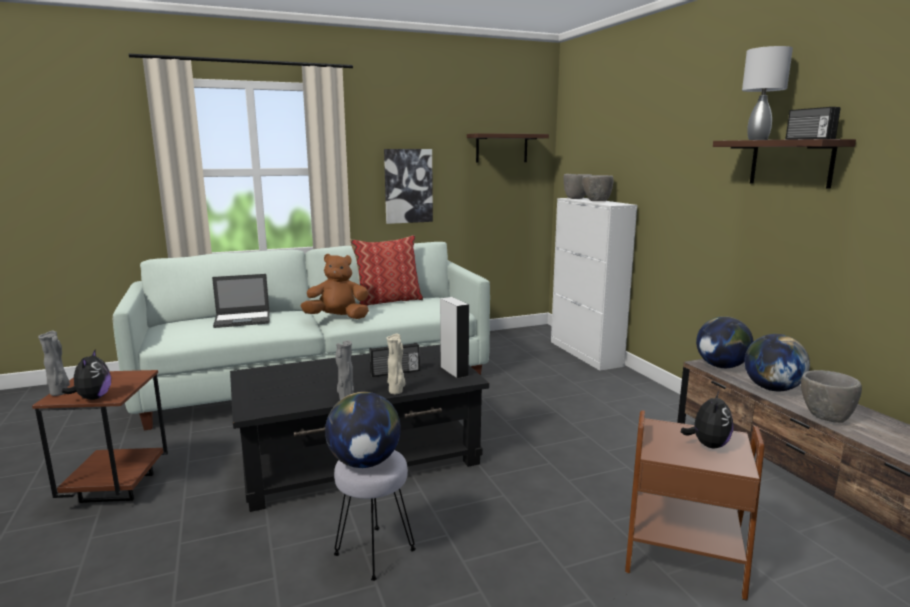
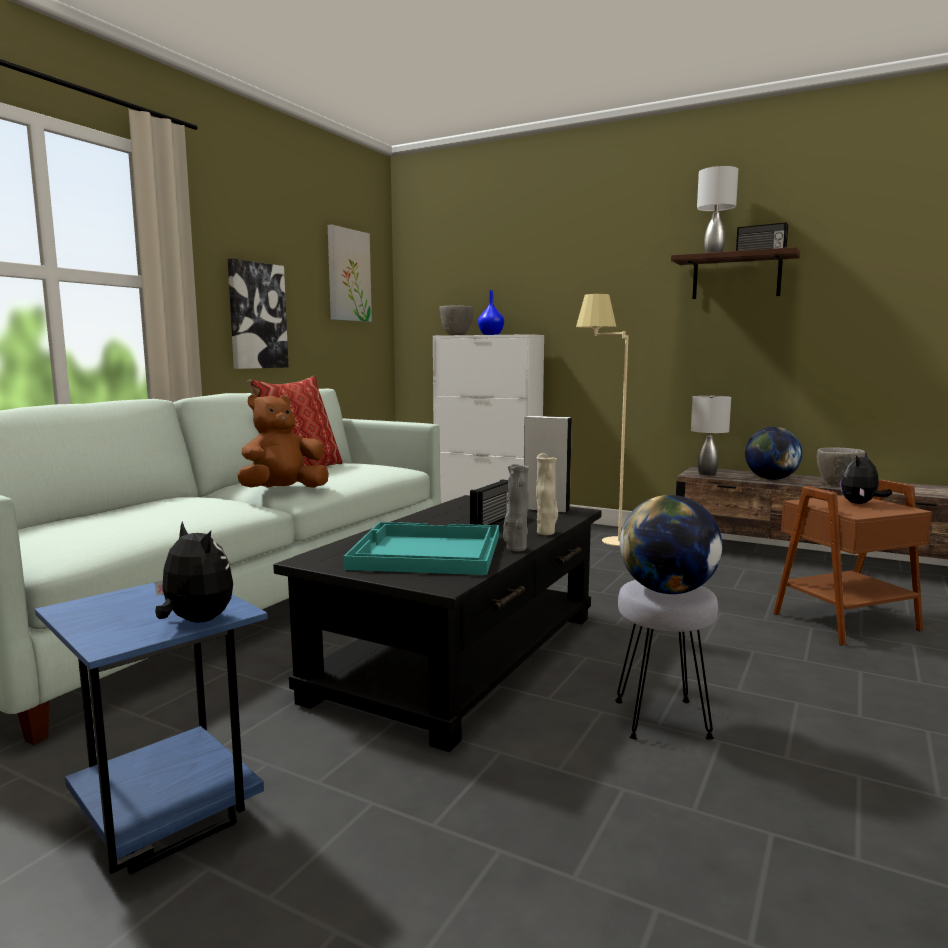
camera: 40 degrees left, 5 degrees down
(60, 393) = (97, 635): grey vase -> none
(115, 489) = (164, 827): brown side table -> blue side table
(243, 319) = (143, 510): laptop -> none
(301, 385) = (425, 552): none -> turquoise tray
(501, 148) = (348, 275): shelf -> picture
(596, 201) = (490, 334): grey bowl -> blue vase
(630, 403) = (603, 541): none -> beige floor lamp
(707, 445) = (860, 504): plush toy -> plush toy turned 120 degrees counterclockwise
(721, 366) = (707, 474): globe -> grey table lamp

